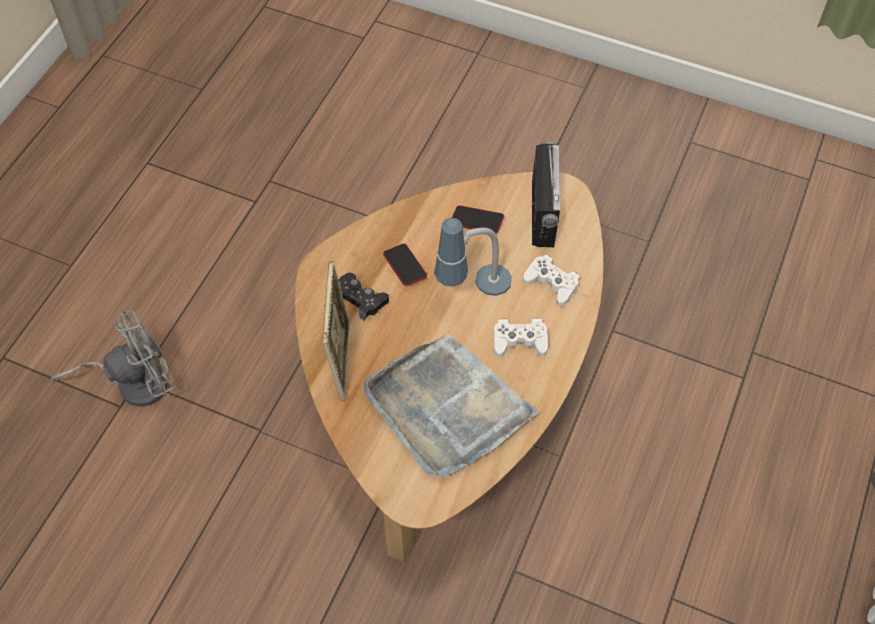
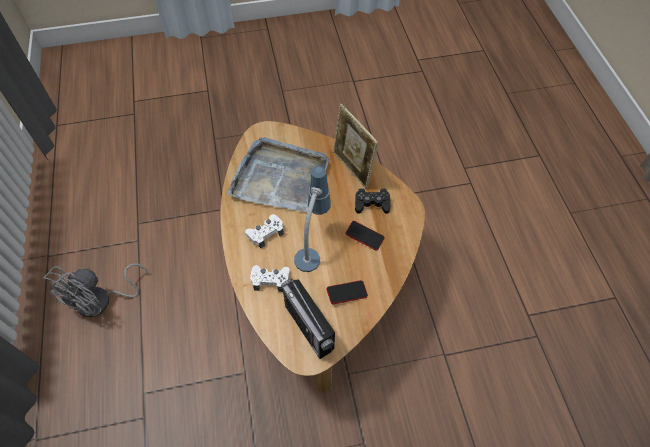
camera: 145 degrees right, 0 degrees up
(133, 383) = (471, 180): grey fan -> grey fan (102, 301)

